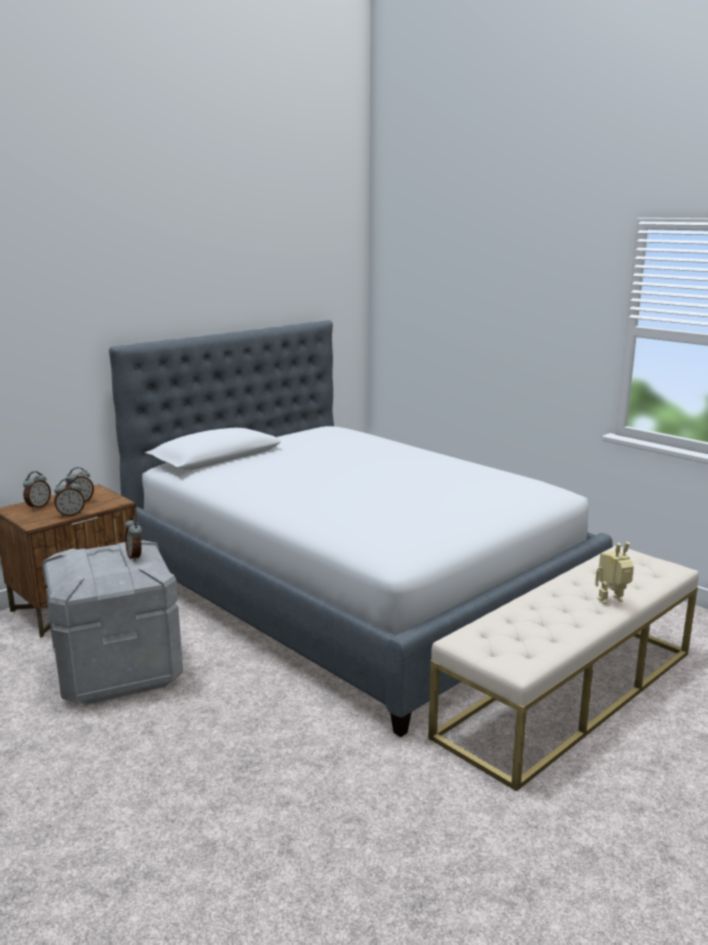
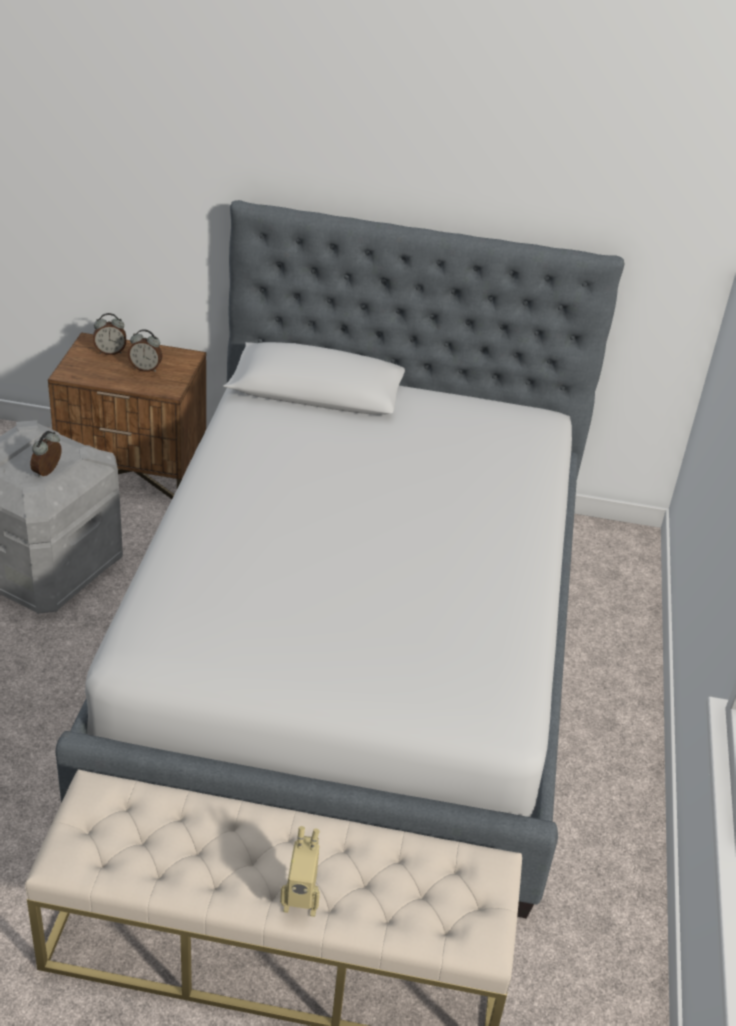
camera: 50 degrees right, 20 degrees up
(70, 514) = (109, 381): alarm clock -> none
(612, 602) = (301, 900): toy robot -> toy robot turned 150 degrees clockwise

